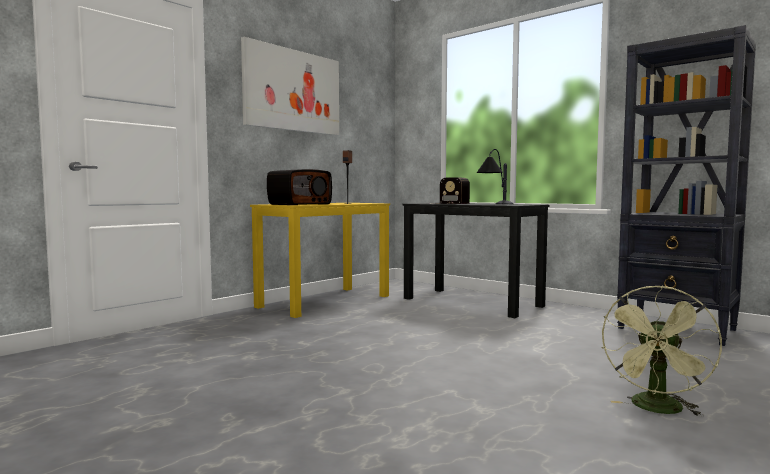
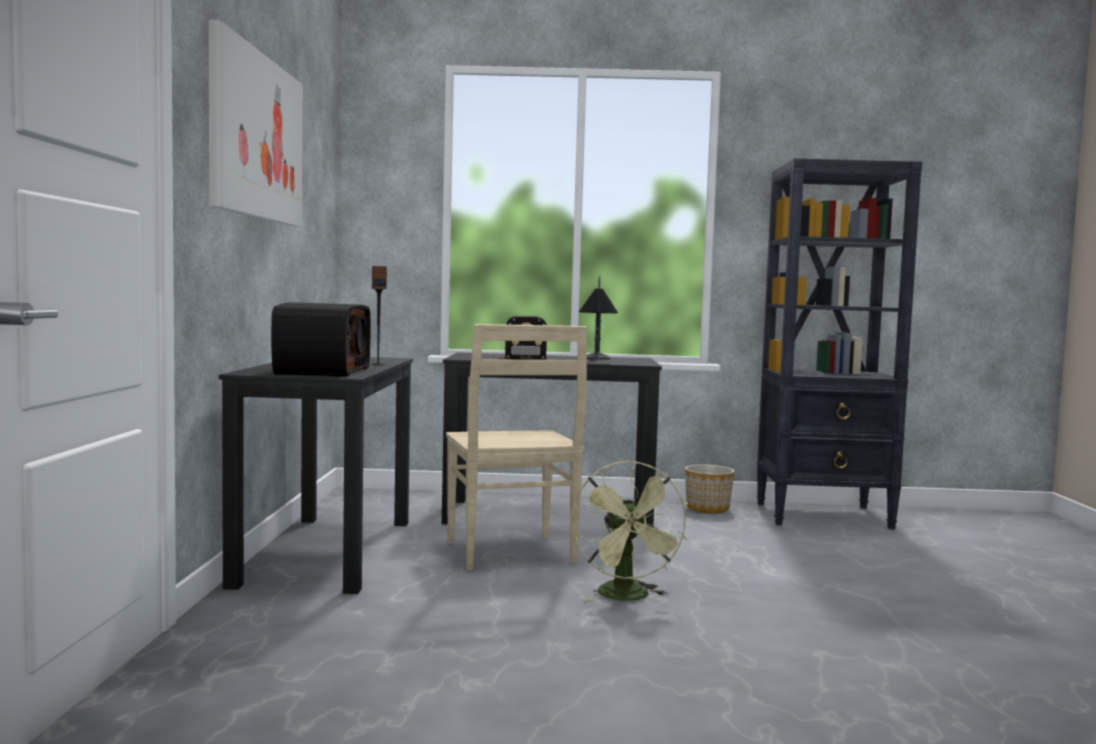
camera: 40 degrees left, 0 degrees up
(325, 301) = (327, 551): yellow desk -> black desk
(403, 315) = (510, 553): none -> beige chair
(588, 313) = (707, 509): none -> planter
(658, 410) = (999, 617): green fan -> green fan (628, 597)

